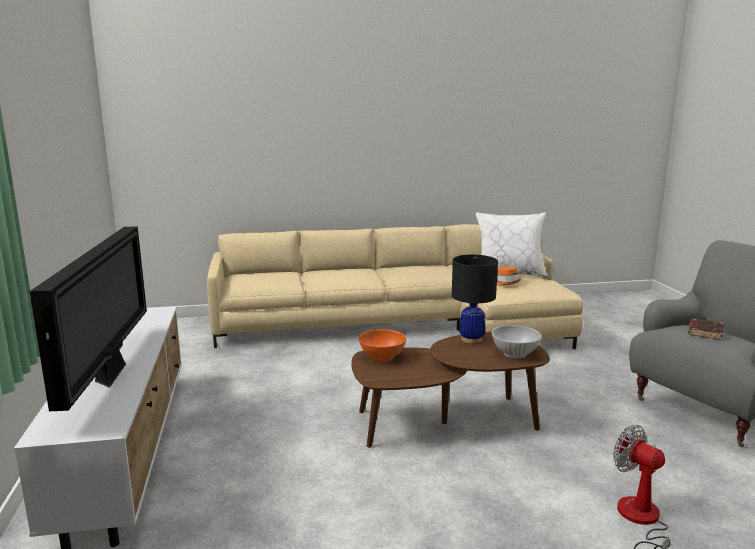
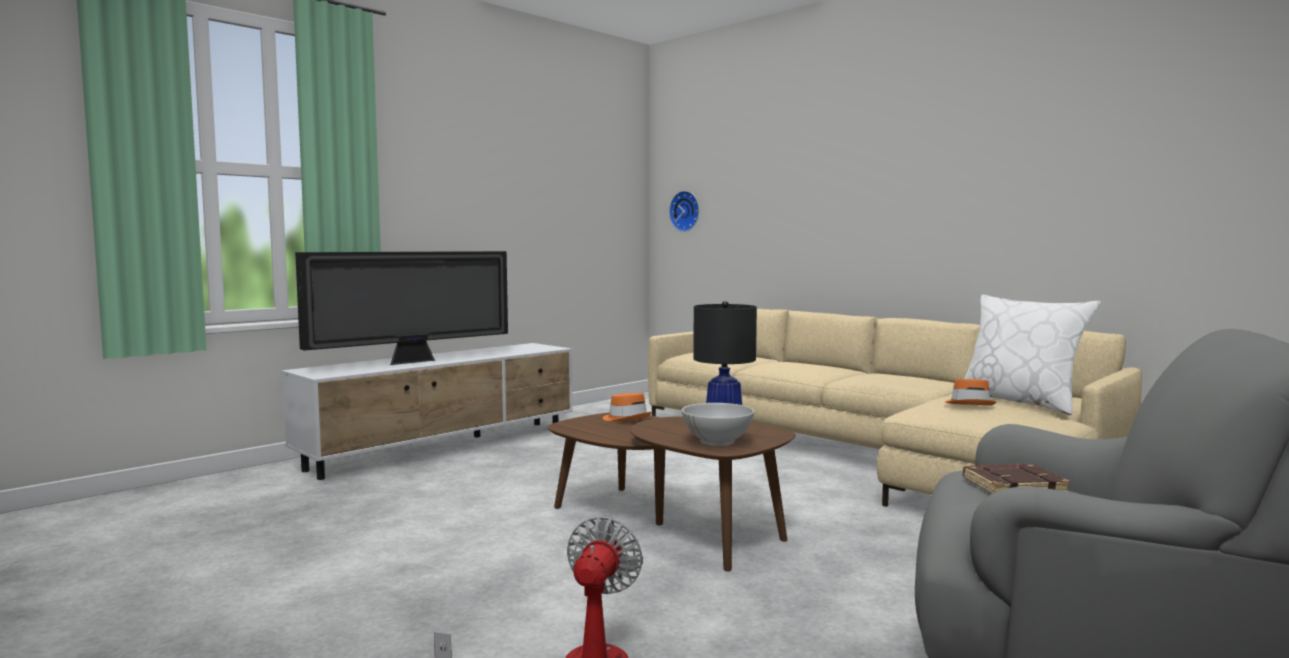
camera: 55 degrees right, 10 degrees down
(159, 147) = (686, 211): none -> wall clock
(382, 357) = (626, 418): orange bowl -> orange hat

